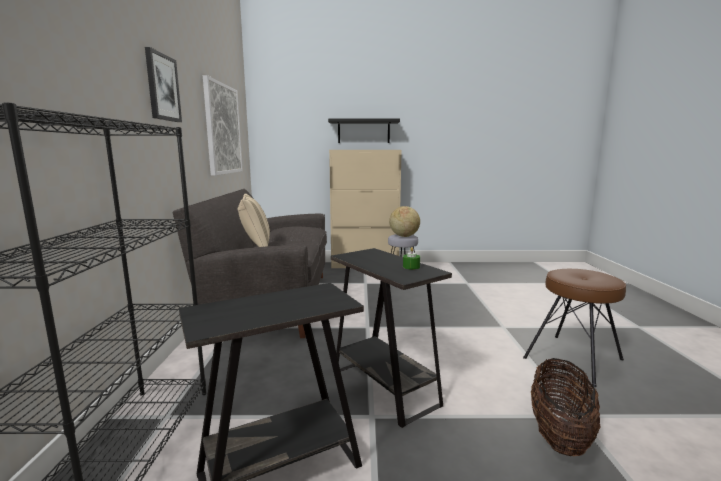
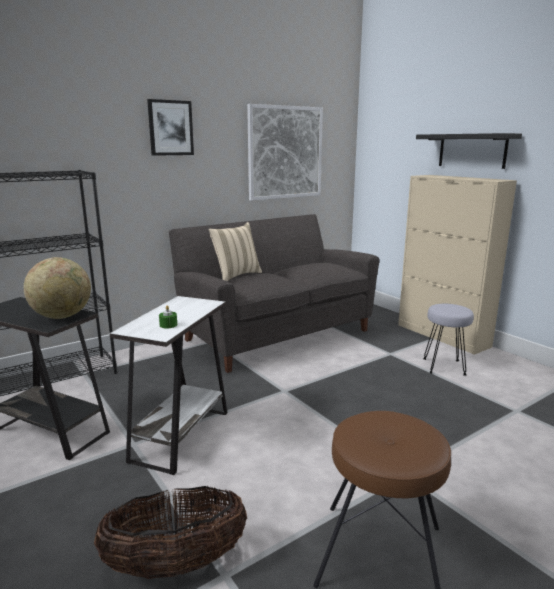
camera: 55 degrees right, 5 degrees up
(384, 387) = (181, 436): black side table -> white side table
(404, 236) = (450, 309): globe -> globe (62, 316)

